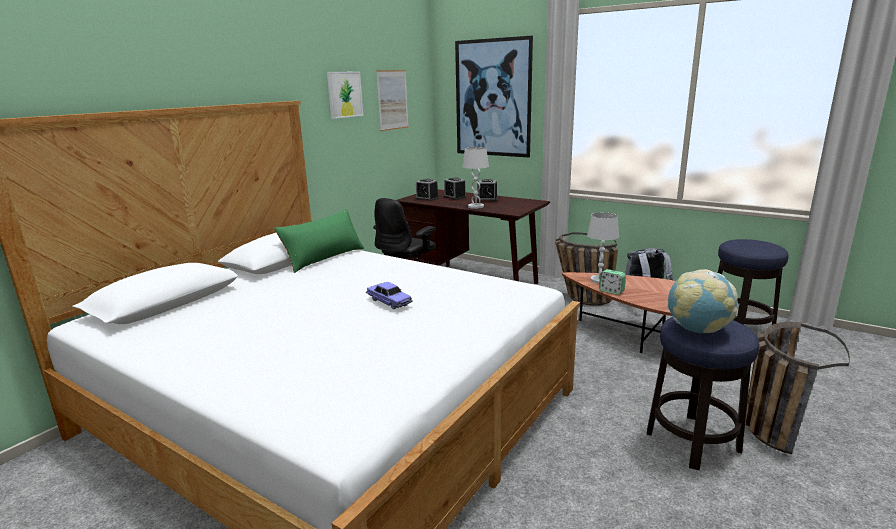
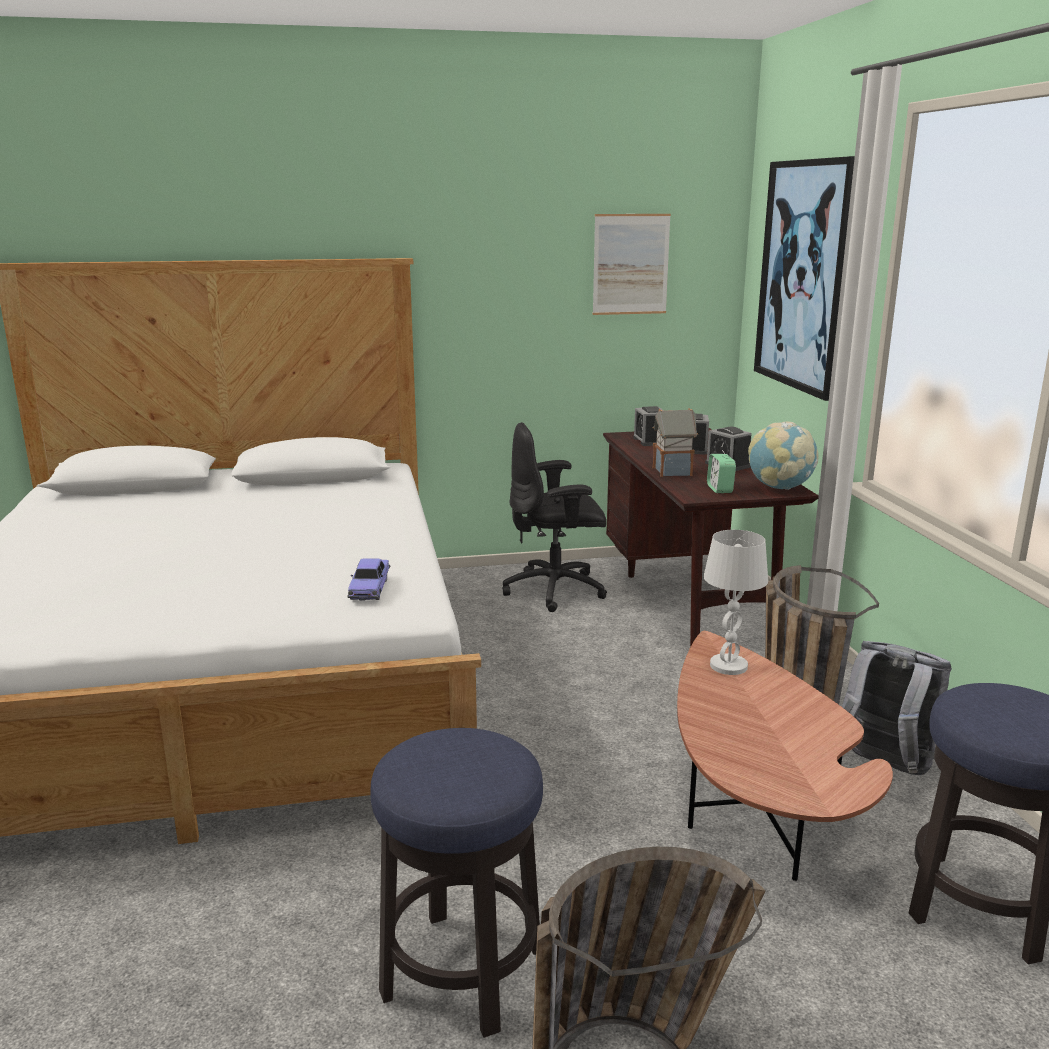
camera: 45 degrees right, 0 degrees up
(324, 258) = (348, 486): green pillow -> none
(344, 94) = (517, 252): picture -> none
(389, 301) = (253, 556): toy car -> toy car (369, 588)
(476, 206) = (673, 471): white table lamp -> toy house
(611, 291) = (697, 689): alarm clock -> alarm clock (720, 489)
(697, 330) = (428, 756): globe -> globe (779, 488)

